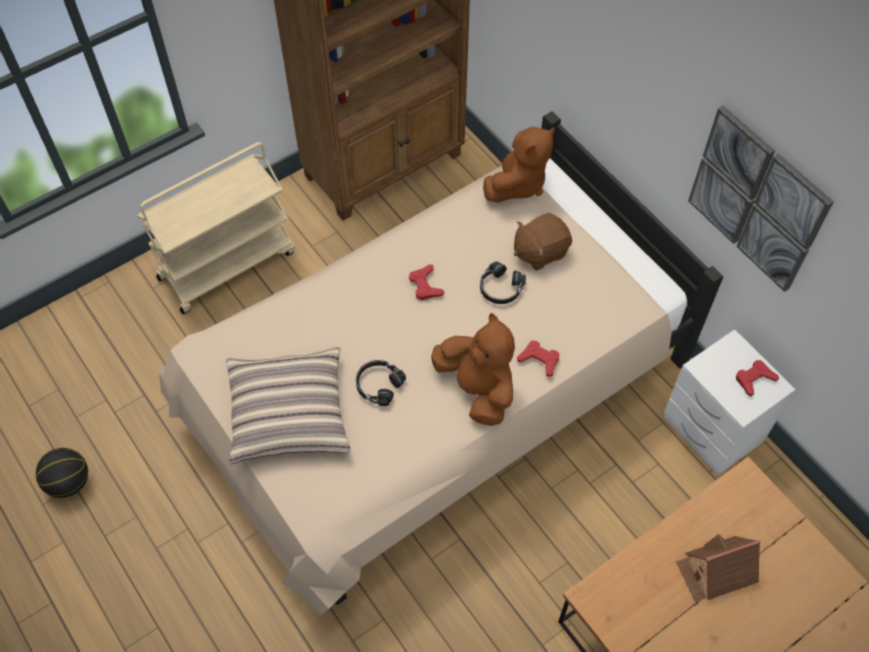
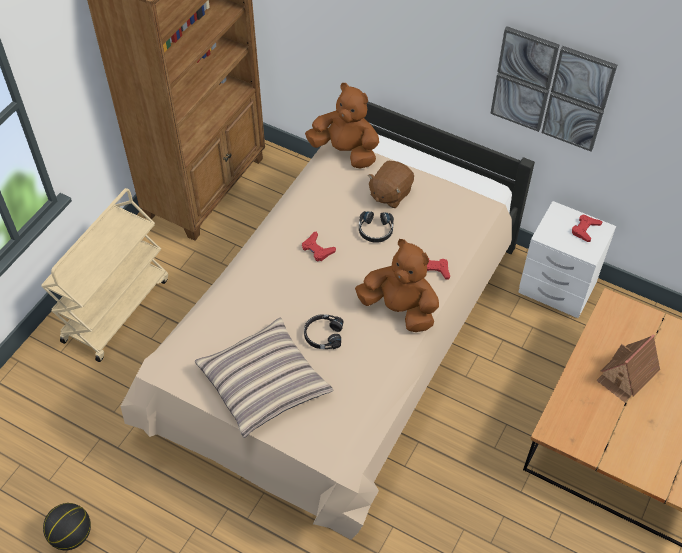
camera: 25 degrees left, 5 degrees down
(518, 183) = (345, 151): brown plush toy -> brown plush toy turned 75 degrees counterclockwise

